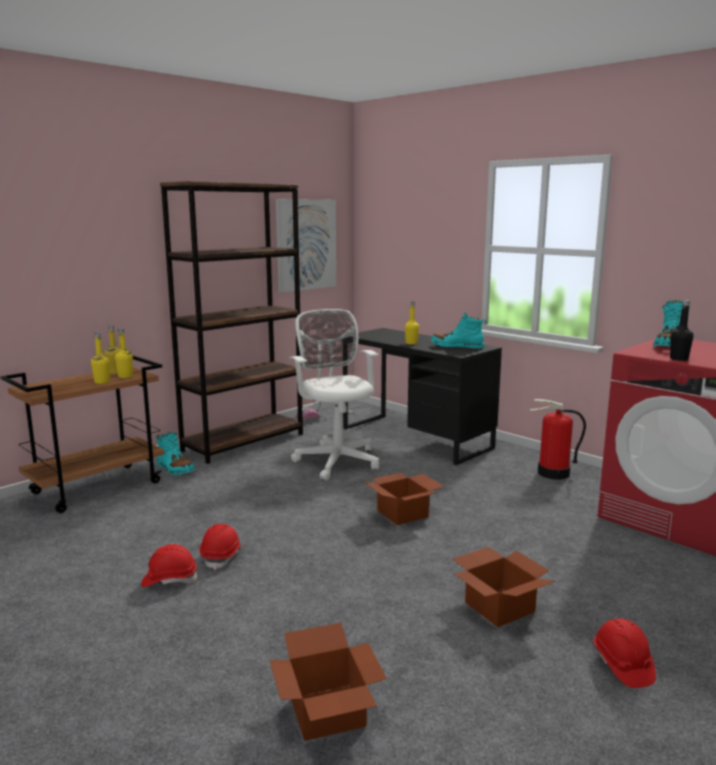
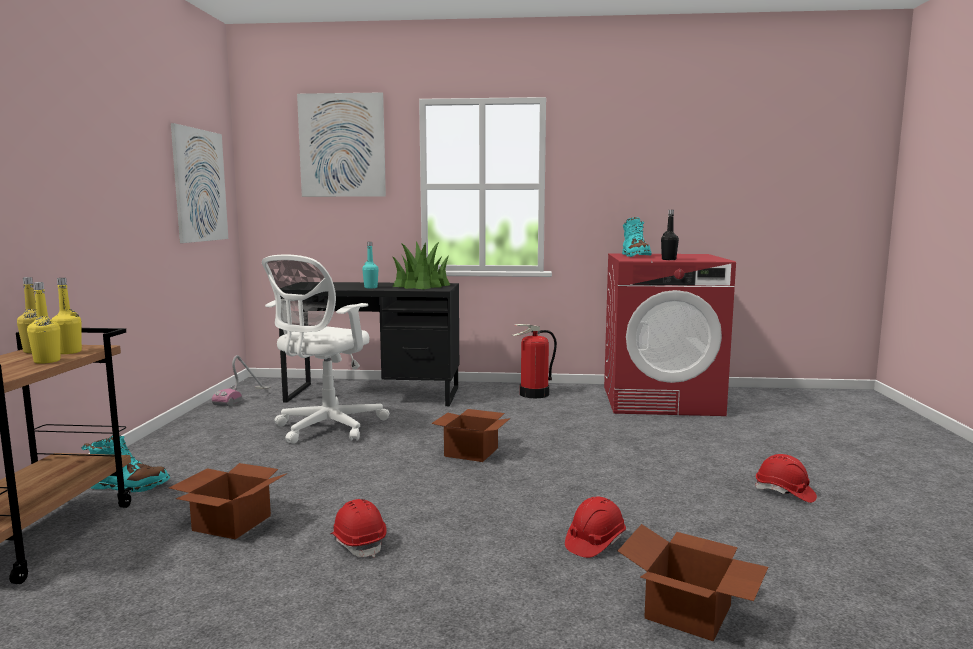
camera: 40 degrees left, 5 degrees down
(169, 580) = (337, 586): red hard hat -> red hard hat (595, 542)
(244, 442) = (180, 439): brown bookcase -> none
(336, 459) = (326, 428): white office chair -> white office chair turned 90 degrees counterclockwise
(411, 343) = (370, 287): yellow bottle -> turquoise bottle
(426, 207) = (342, 145): none -> picture
(457, 347) = (421, 286): turquoise boot -> potted plant
(499, 606) = (659, 488): cardboard box -> cardboard box (231, 522)

